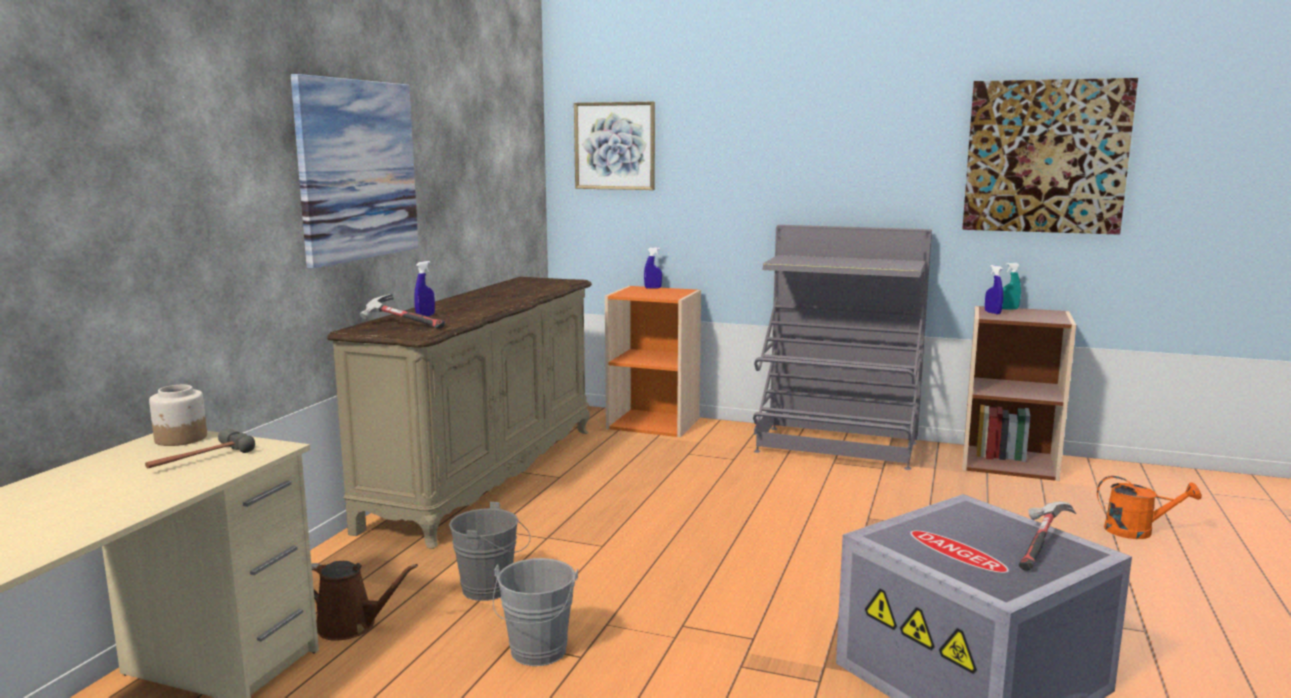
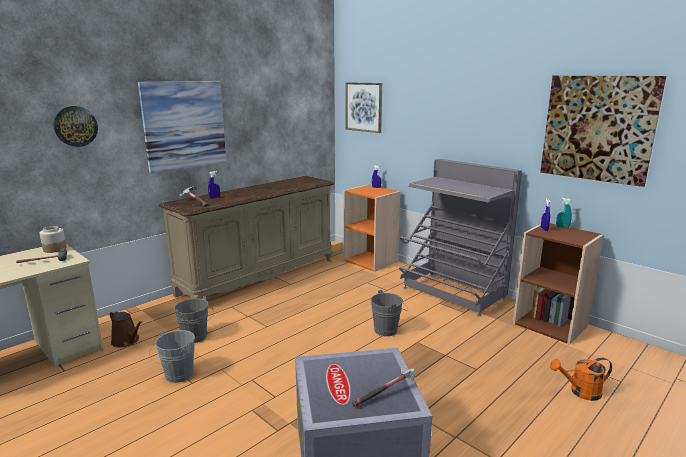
camera: 25 degrees right, 5 degrees up
(193, 161) = (75, 126): none -> wall clock
(806, 511) = (388, 330): none -> grey bucket
(1137, 531) = (580, 392): orange watering can -> orange watering can turned 135 degrees clockwise

